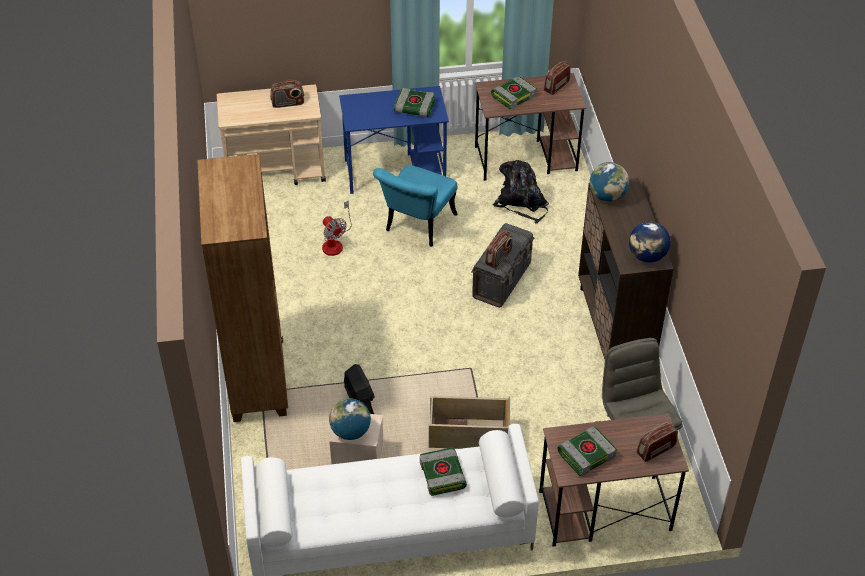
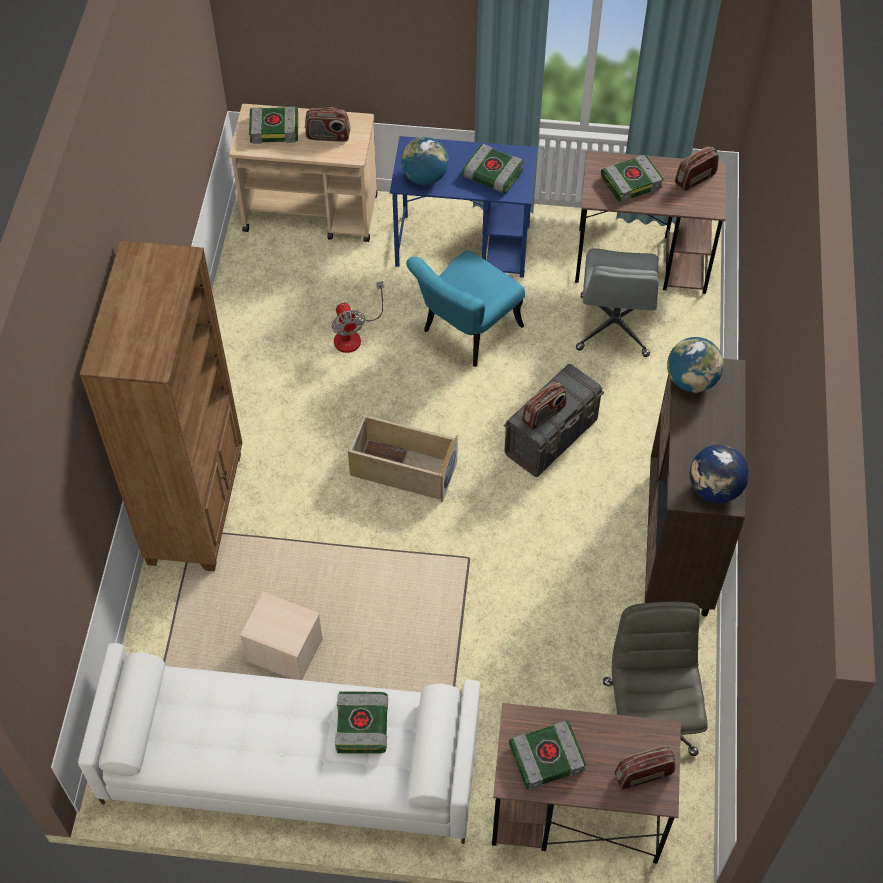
camera: 15 degrees right, 10 degrees up
(247, 105) = (275, 128): none -> book
(350, 432) = (271, 628): globe -> globe (425, 177)
(359, 400) = (311, 571): black fan -> none
(468, 434) = (434, 654): beige storage box -> beige storage box (402, 469)
(521, 203) = (614, 327): black backpack -> grey office chair

